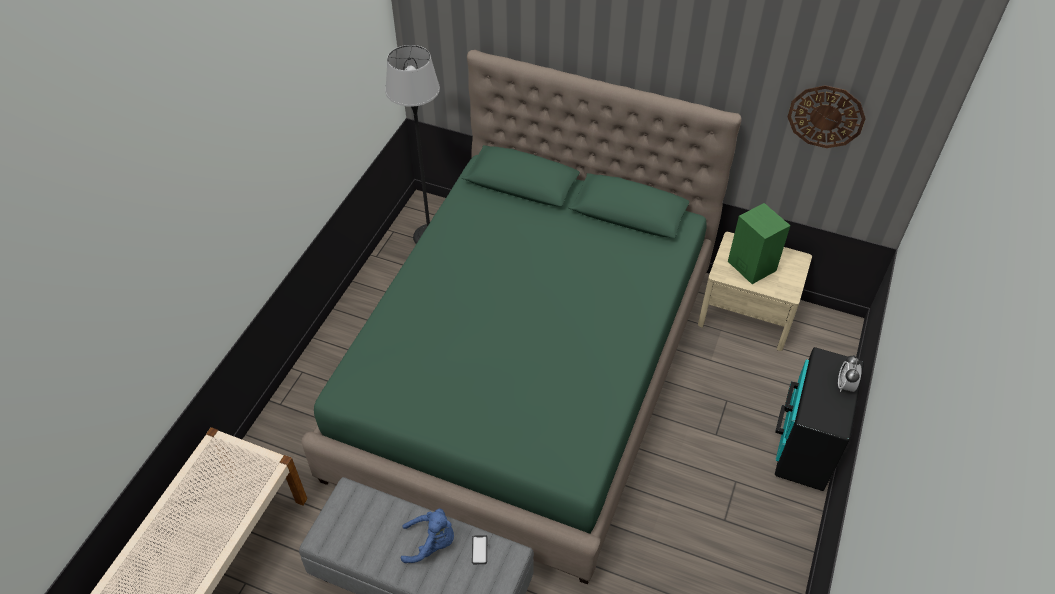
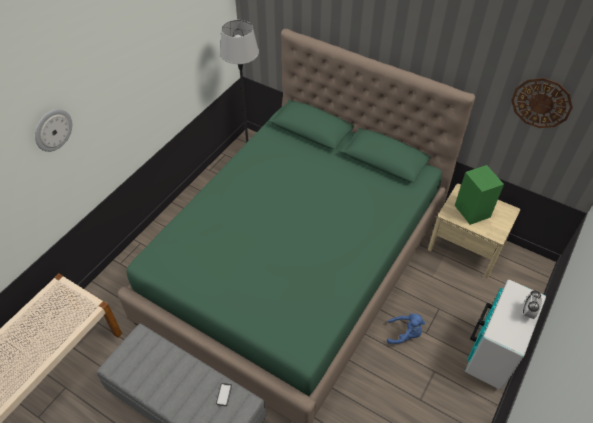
camera: 10 degrees right, 0 degrees up
(197, 229) = (52, 129): none -> wall clock
(431, 543) = (190, 383): blue plush toy -> blue plush toy (405, 334)
(803, 448) = (491, 354): black nightstand -> white nightstand

